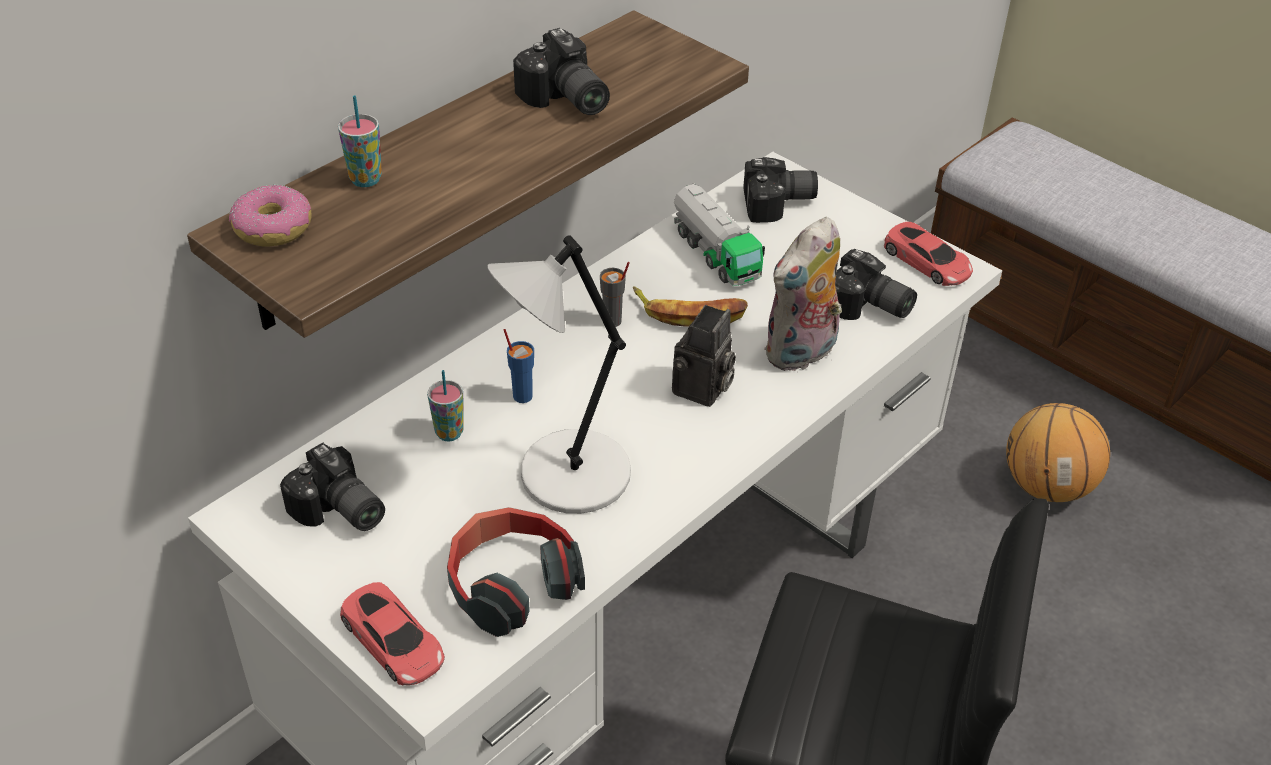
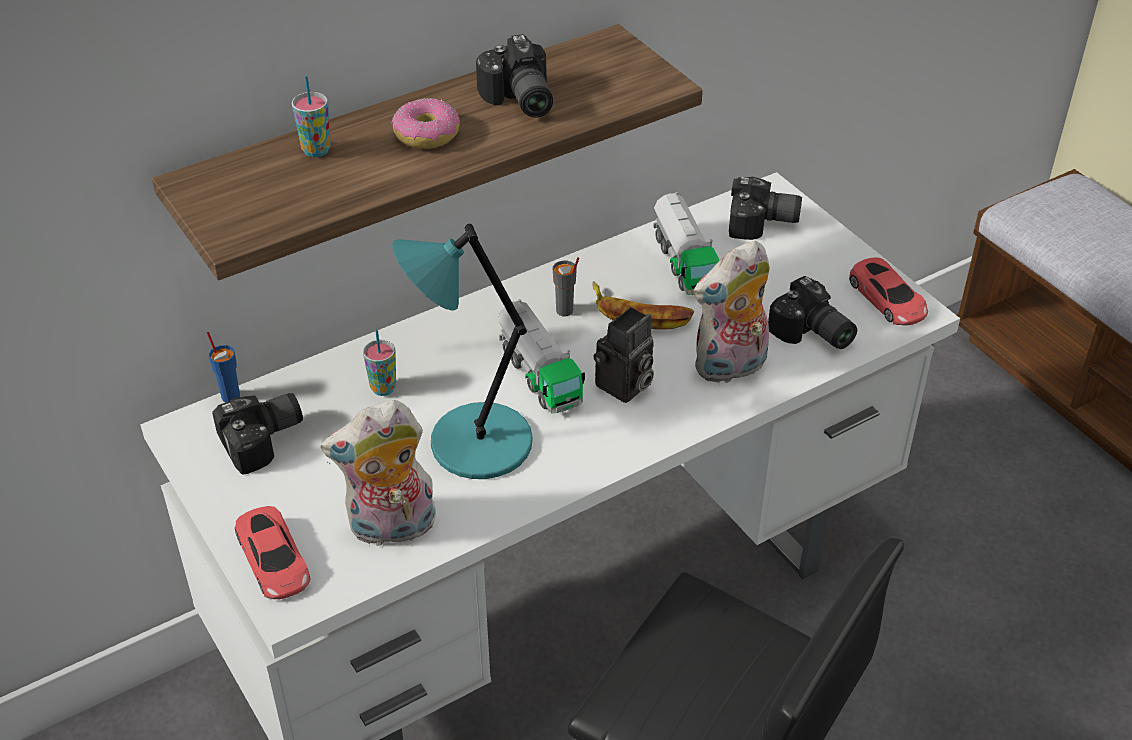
camera: 15 degrees right, 0 degrees up
(273, 228) = (223, 182): donut -> donut (427, 134)
(338, 512) = (265, 441): camera -> camera turned 90 degrees counterclockwise
(511, 583) = (391, 529): headphones -> plush toy
(522, 396) = (459, 365): blue cup -> blue cup (230, 396)
(569, 476) = (475, 444): grey table lamp -> turquoise table lamp
(610, 391) = (539, 374): none -> toy truck
(1046, 486) = (1023, 544): basketball -> none

